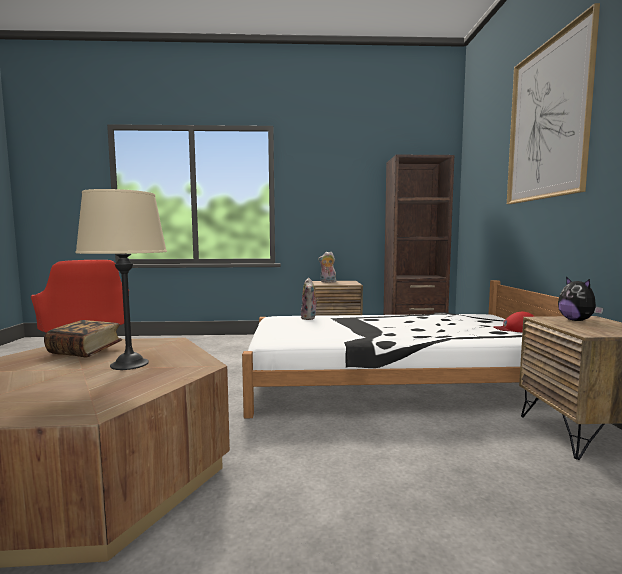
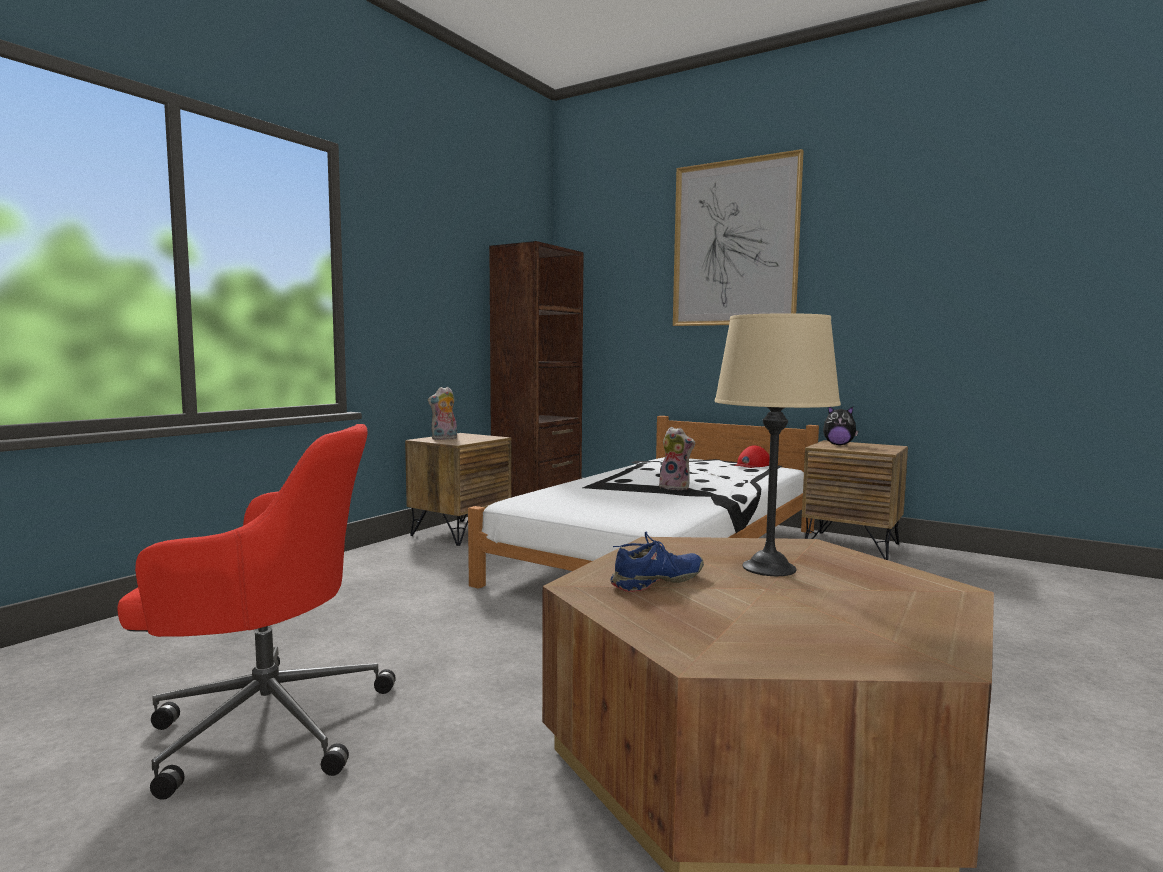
camera: 55 degrees left, 0 degrees up
(85, 351) = (657, 582): book -> blue shoe
(309, 318) = (562, 492): plush toy -> plush toy (676, 487)

